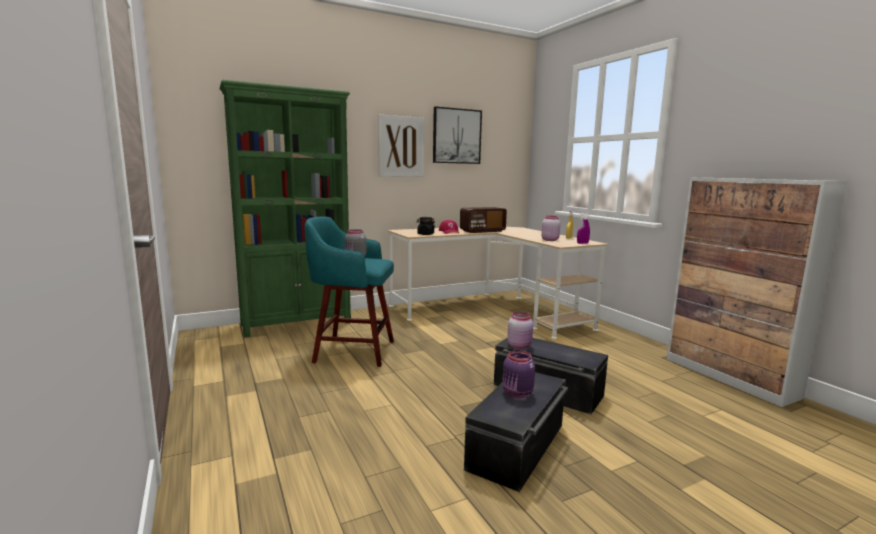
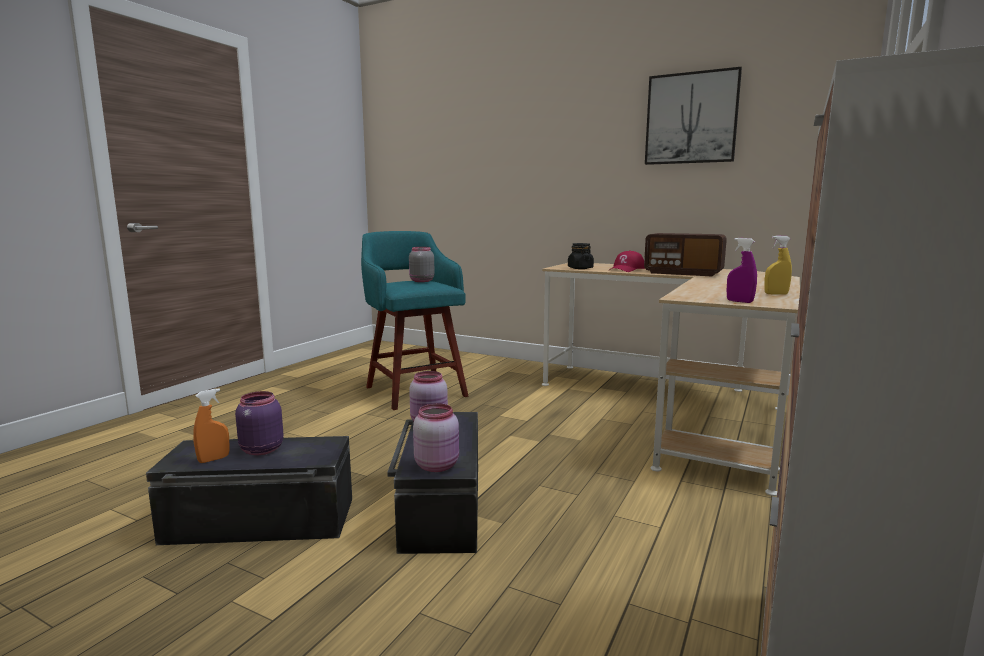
camera: 55 degrees right, 0 degrees up
(297, 323) = (448, 357): green bookcase -> none
(401, 146) = (596, 145): picture -> none
(520, 409) = (214, 459): none -> orange spray bottle
(549, 240) = (712, 291): pink jar -> pink jar (438, 465)

